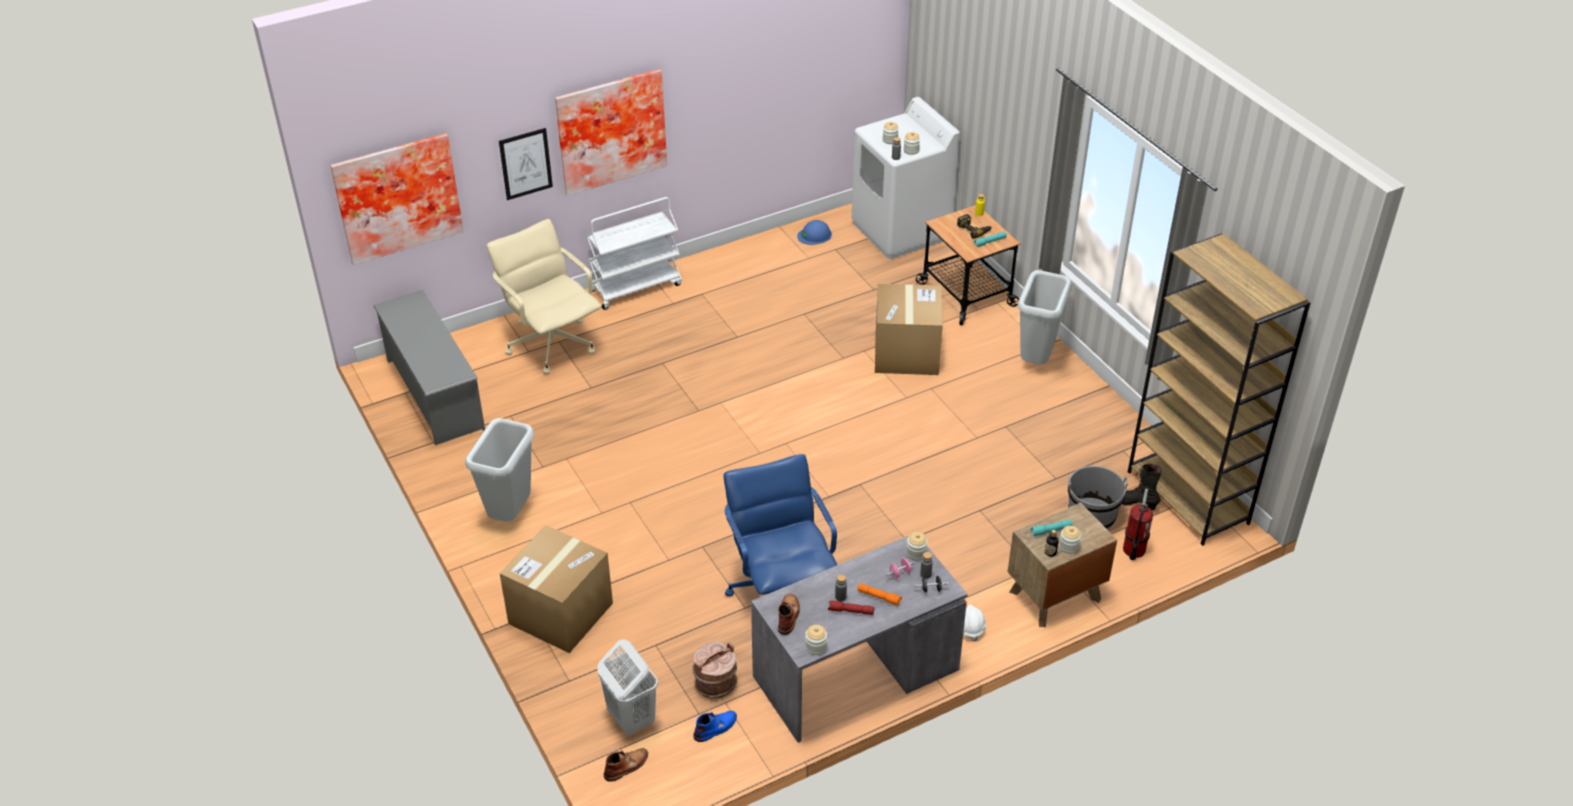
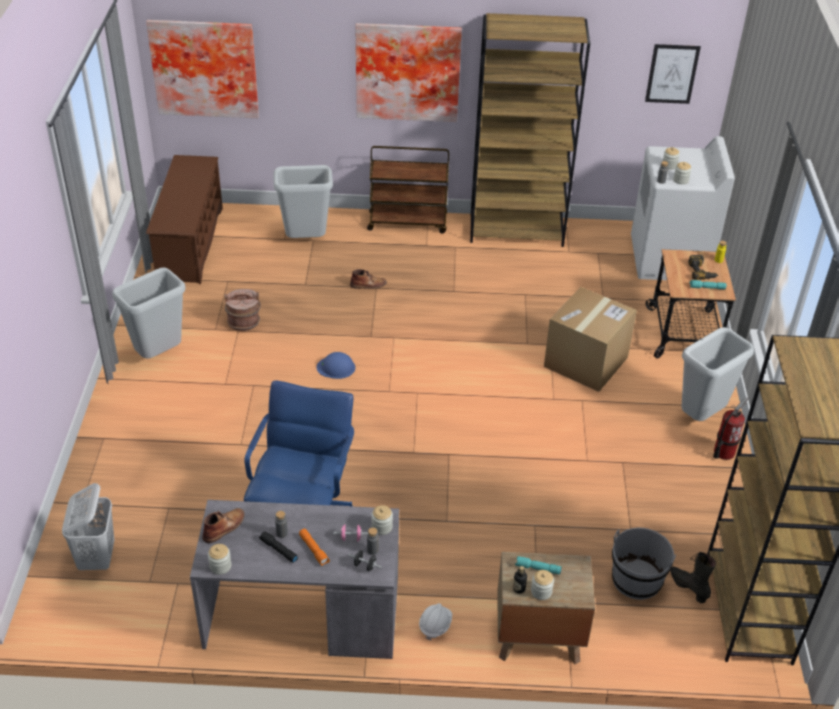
camera: 30 degrees right, 0 degrees up
(434, 394) = (190, 243): grey shoe rack -> brown shoe rack
(525, 163) = (324, 76): picture -> picture (672, 74)
(551, 344) = (306, 240): beige office chair -> grey trash can
(561, 613) = (124, 448): cardboard box -> none
(627, 766) = (58, 595): brown boot -> brown boot (368, 284)
(636, 287) = (408, 222): white cart -> brown cart
(715, 683) = (184, 563): brown bucket -> brown bucket (244, 322)
(716, 727) = (151, 600): blue boot -> none
(745, 256) = (517, 230): none -> brown bookcase
(814, 235) = (590, 235): blue hard hat -> blue hard hat (336, 367)
(850, 611) = (278, 550): red flashlight -> black flashlight
(1133, 550) = (651, 631): fire extinguisher -> fire extinguisher (723, 452)

